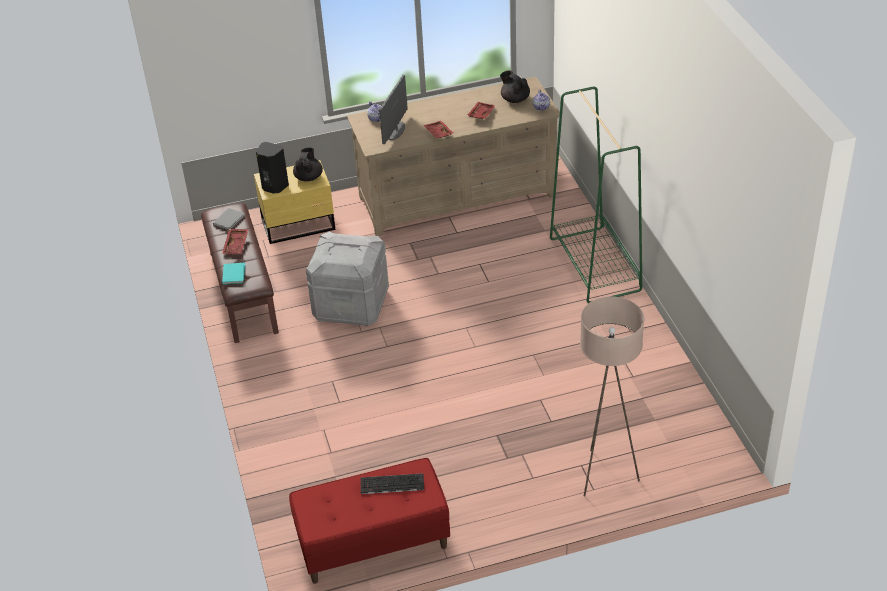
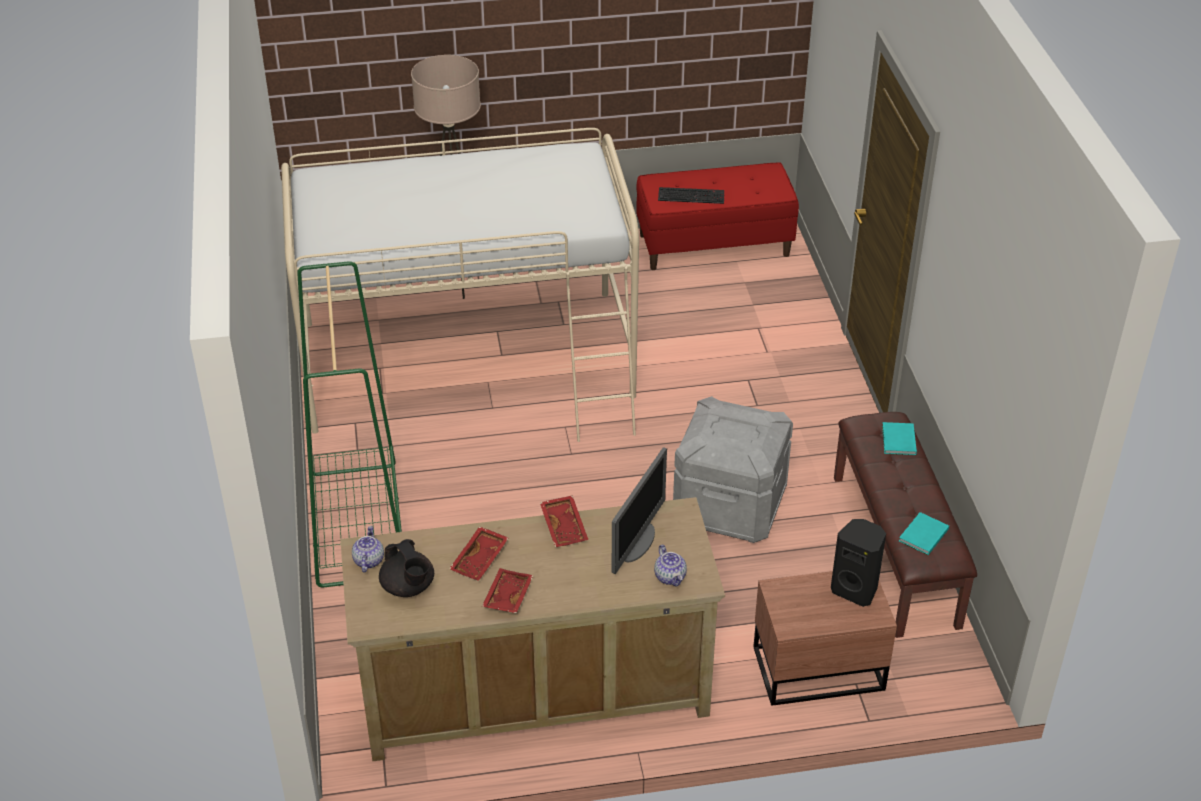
camera: 175 degrees left, 0 degrees up
(230, 220) = (922, 535): grey book -> turquoise book
(236, 245) = (903, 488): red tray -> red tray (506, 596)
(299, 224) = (816, 666): yellow nightstand -> brown nightstand
(309, 177) = (796, 603): black teapot -> none
(562, 390) = (471, 362): none -> beige bed

